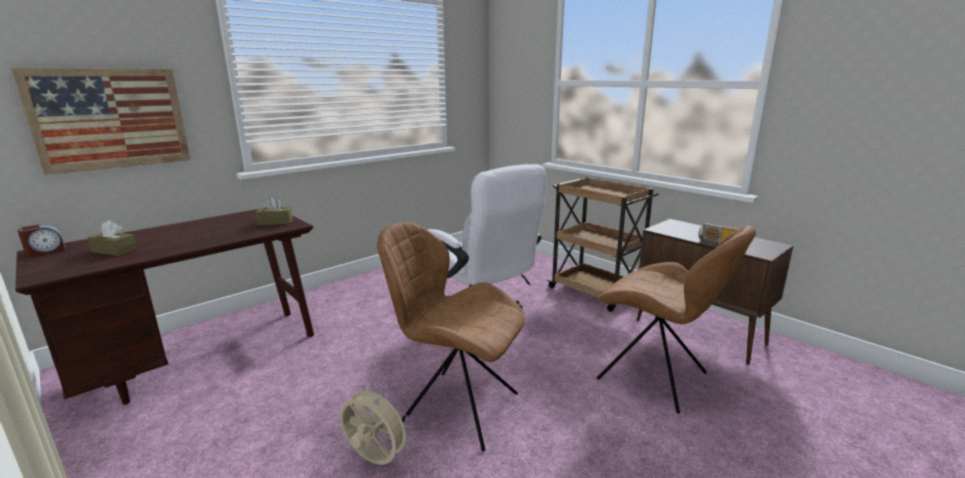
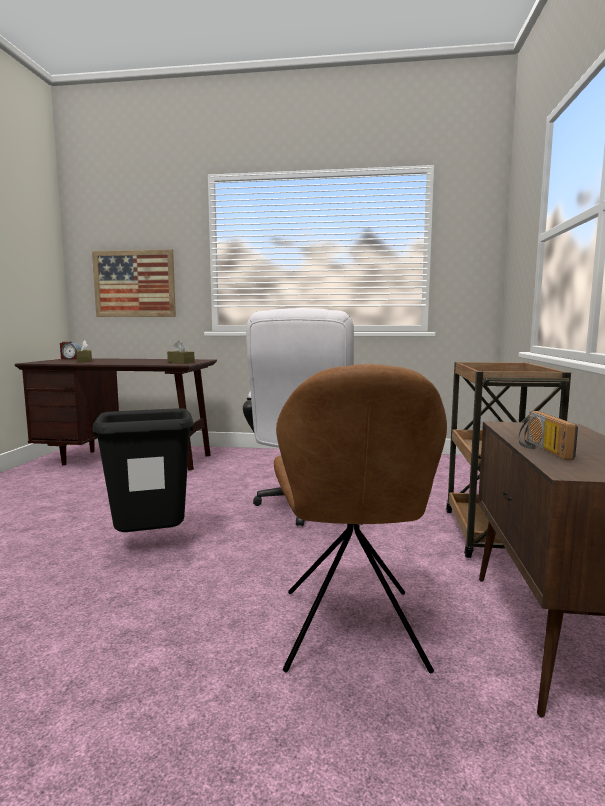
camera: 50 degrees right, 10 degrees down
(374, 460) = (53, 540): beige fan -> none
(456, 407) = (151, 543): brown chair -> black trash can

